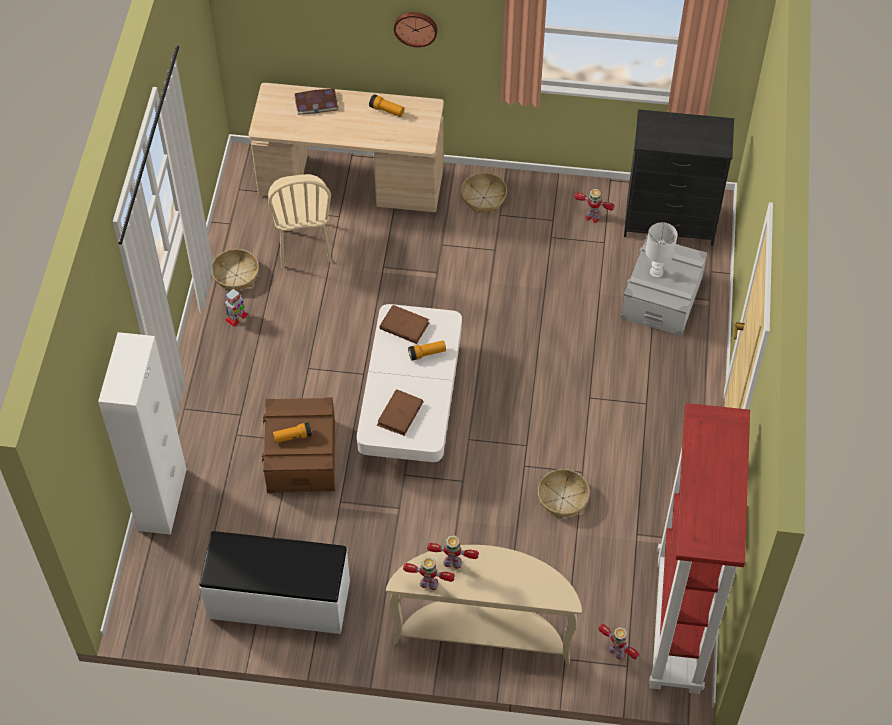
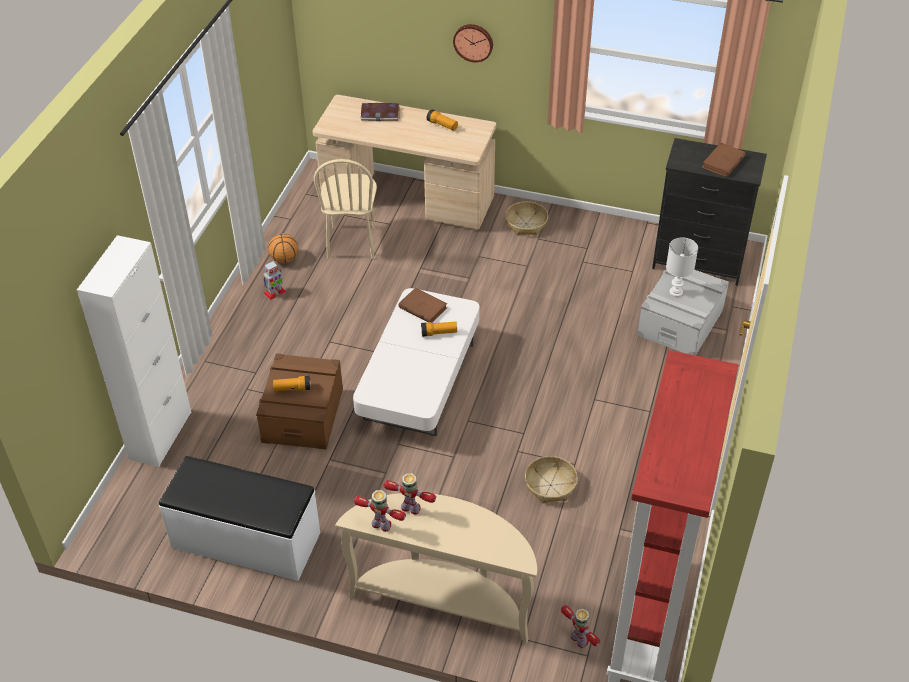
camera: 10 degrees right, 10 degrees down
(236, 275) = (284, 259): basket -> basketball
(400, 414) = (400, 381): brown book -> brown book (723, 162)
(592, 217) = (624, 250): toy robot -> none

